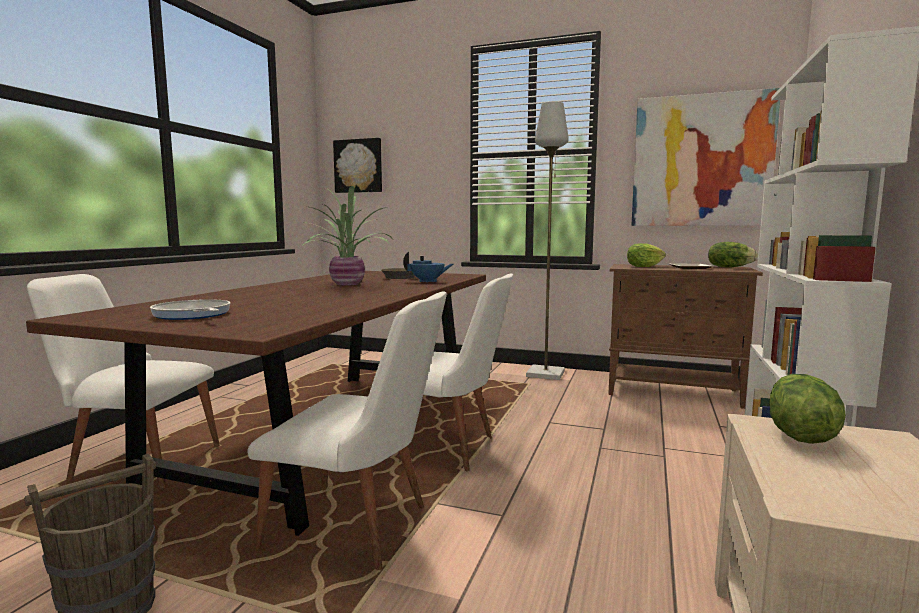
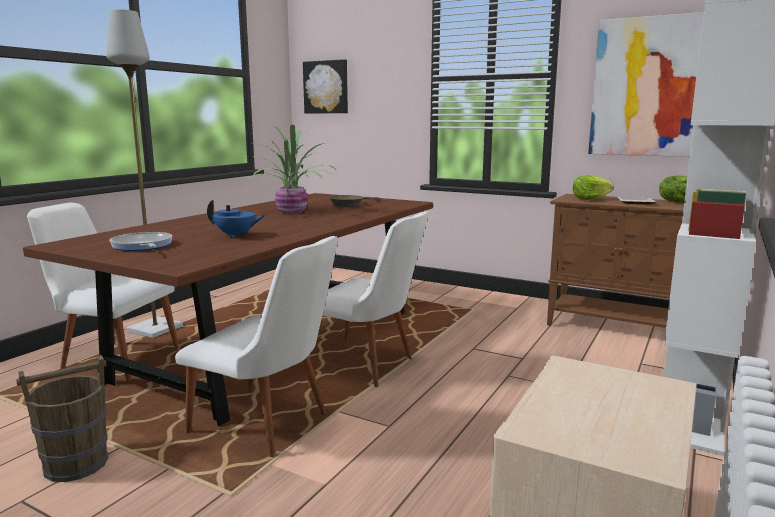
camera: 10 degrees right, 5 degrees up
(428, 281) = (367, 211): blue teapot -> blue teapot (236, 235)
(546, 374) = (496, 300): grey floor lamp -> grey floor lamp (156, 329)
(798, 435) = (590, 378): lettuce -> none

